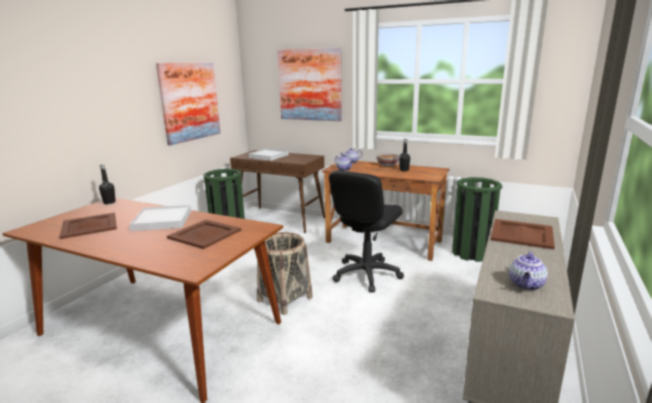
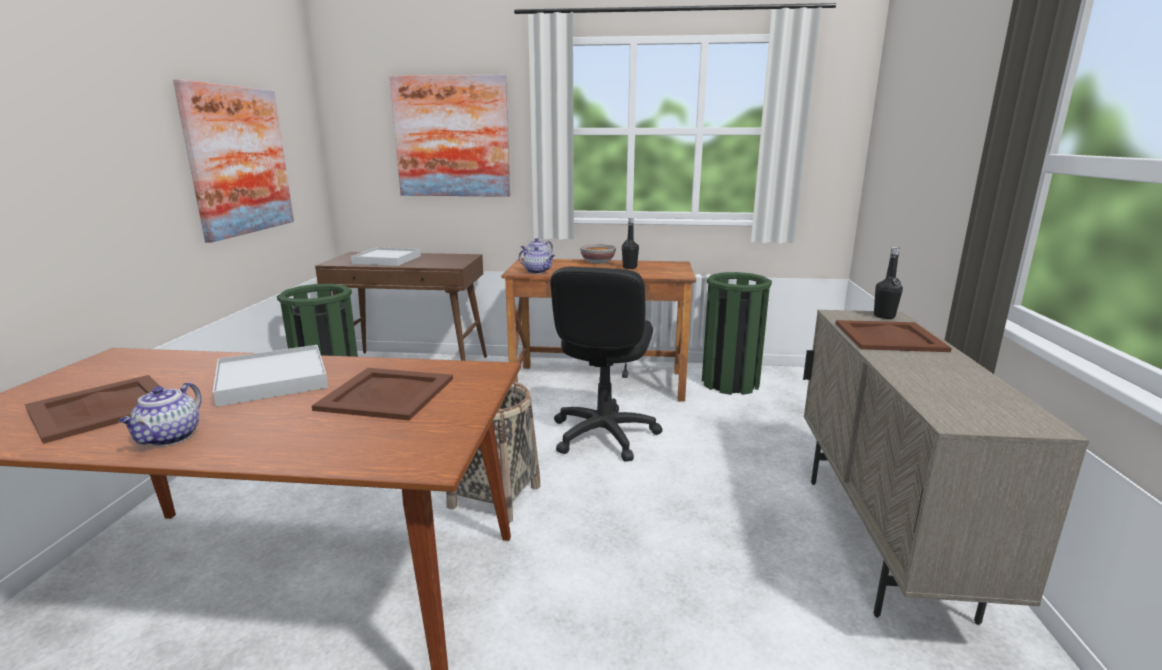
camera: 20 degrees left, 0 degrees up
(109, 202) = (116, 358): black bottle -> black bottle (884, 316)
(526, 285) = (979, 403): teapot -> teapot (169, 438)

